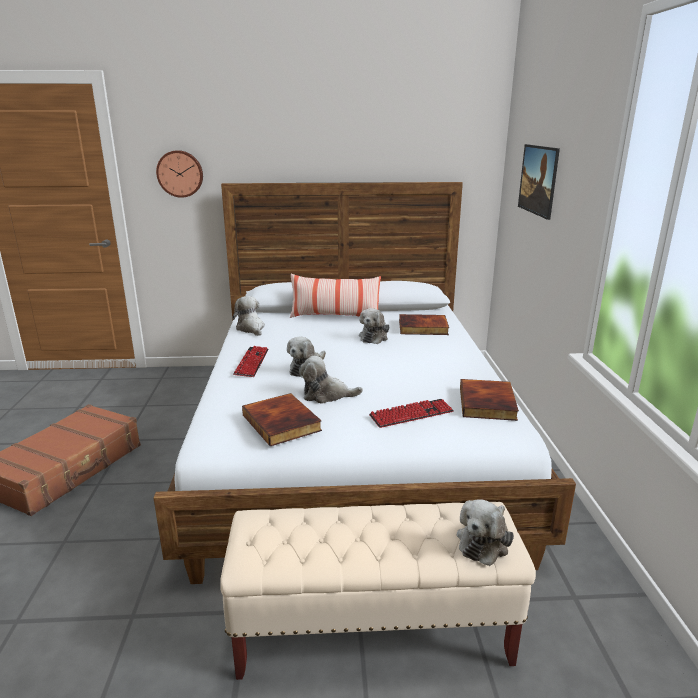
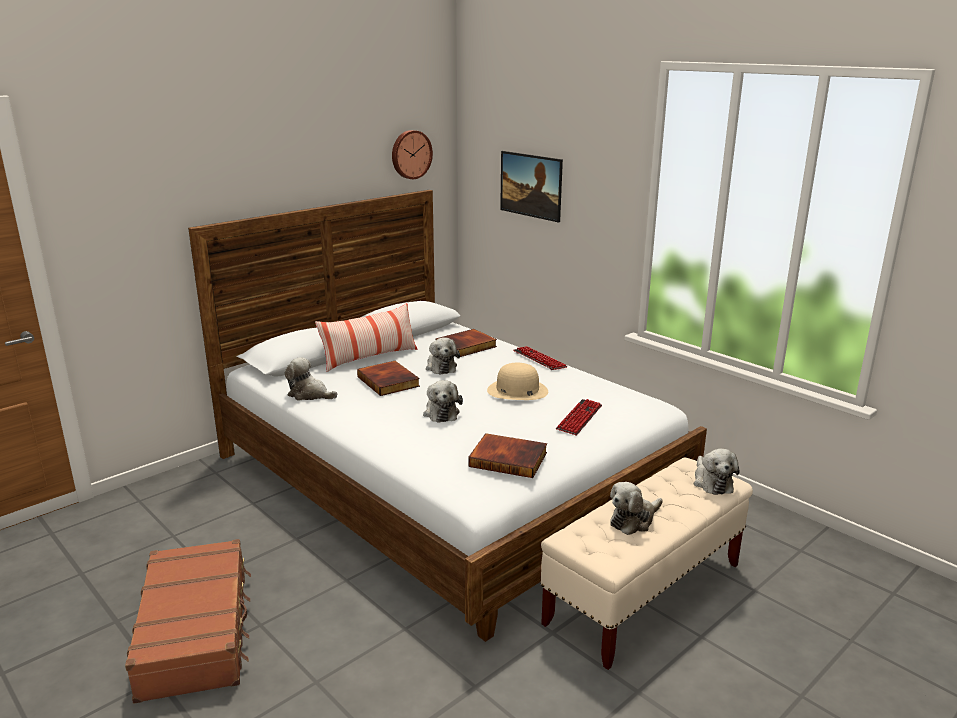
camera: 40 degrees left, 0 degrees up
(180, 173) = (128, 223): wall clock -> wall clock (410, 154)
(252, 362) = (380, 424): keyboard -> keyboard (539, 359)
(326, 395) = (496, 427): plush toy -> plush toy (633, 520)
(400, 373) = (517, 390): none -> beige hat
(488, 403) = (612, 392): book -> book (389, 381)

